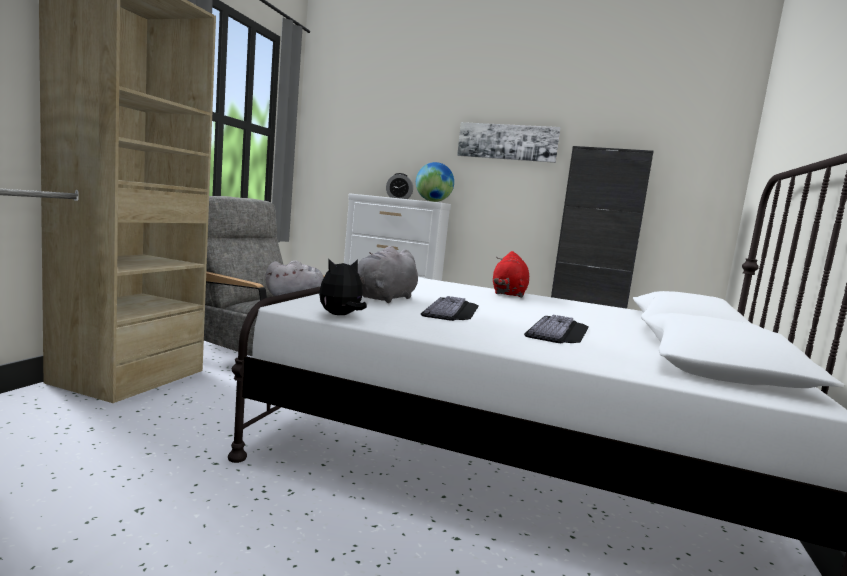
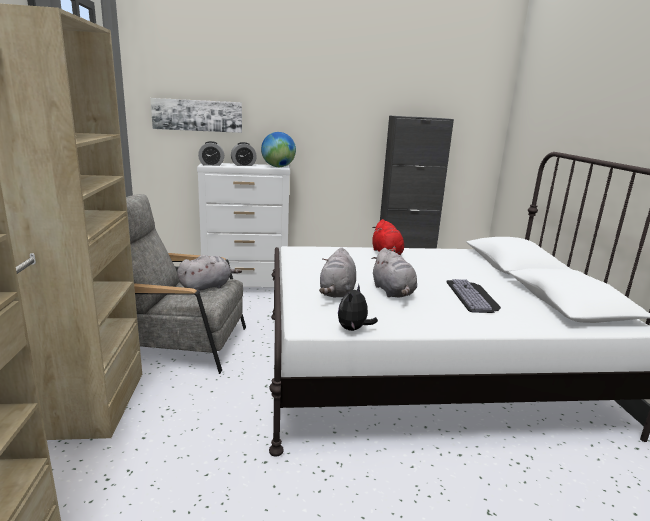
camera: 25 degrees left, 10 degrees up
(366, 194) = (211, 165): none -> alarm clock
(453, 310) = (393, 292): keyboard -> grey plush toy
(507, 142) = (333, 108): picture -> picture (197, 115)

